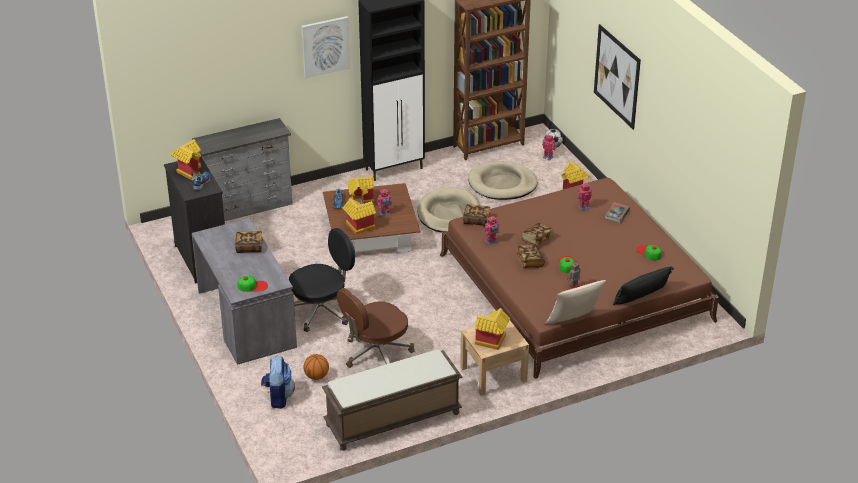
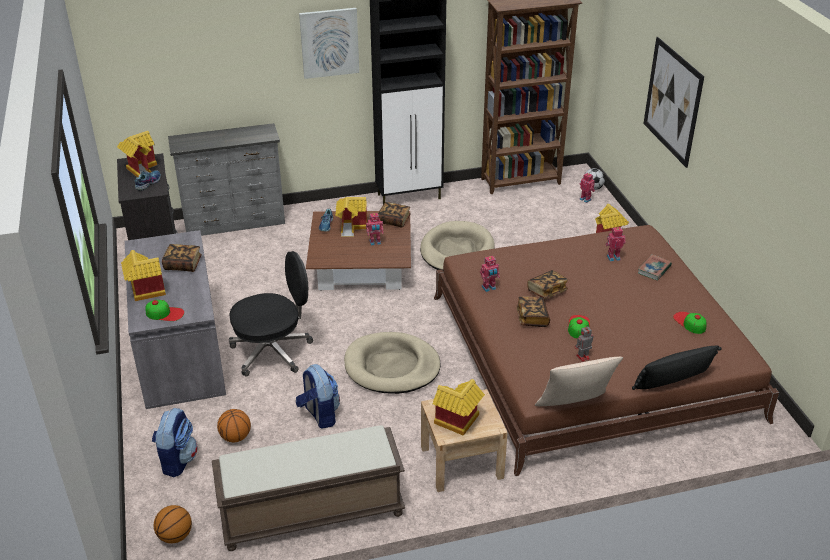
camera: 10 degrees right, 0 degrees up
(298, 446) = (175, 536): none -> basketball
(358, 227) = (339, 255): toy house -> toy house (144, 292)
(376, 353) = (319, 415): brown office chair -> backpack
(476, 220) = (477, 260): book -> book (394, 221)
(502, 184) = (527, 223): beige dog bed -> beige dog bed (392, 366)

